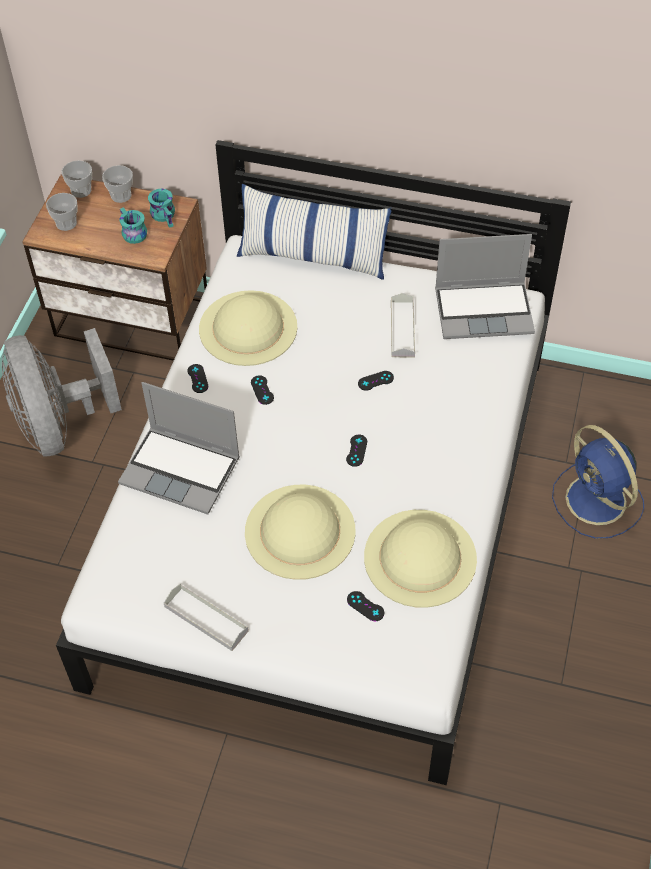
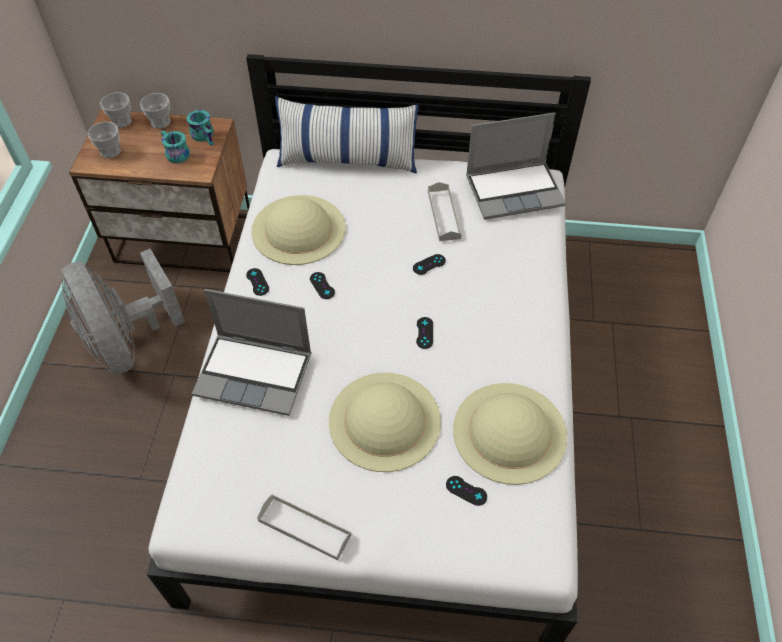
camera: 10 degrees left, 0 degrees up
(597, 502) = (629, 353): blue fan -> none

